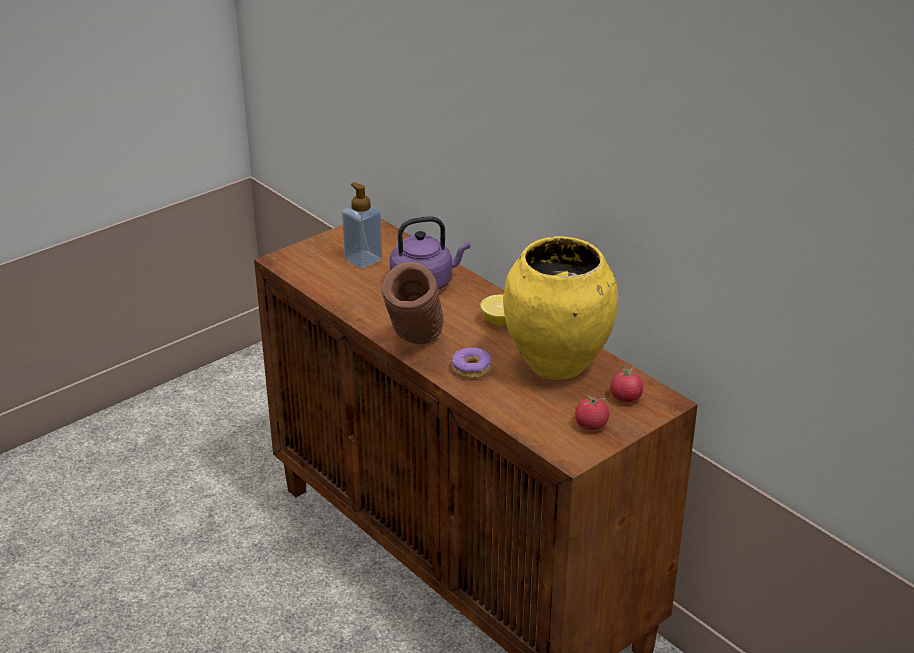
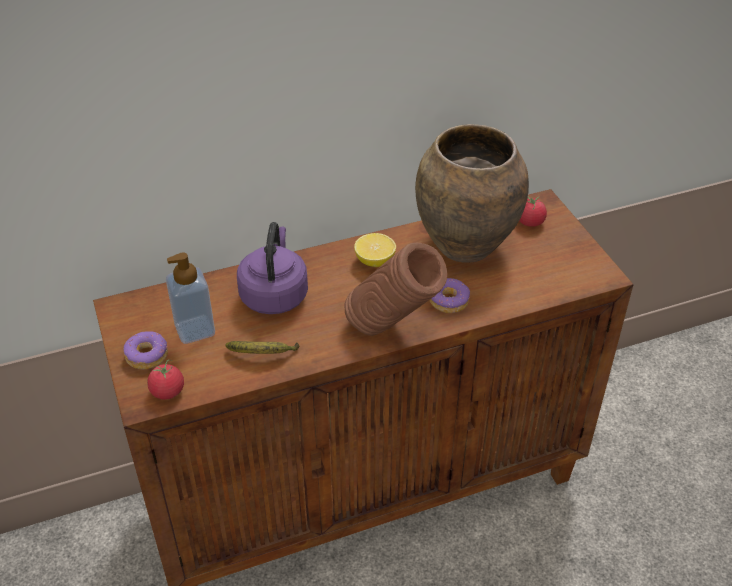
camera: 70 degrees left, 10 degrees up
(325, 248) = (147, 355): none -> donut
(352, 294) = (263, 355): none -> banana
(557, 365) = (464, 246): yellow vase -> brown vase
(591, 425) = (563, 252): tomato -> tomato (167, 391)

